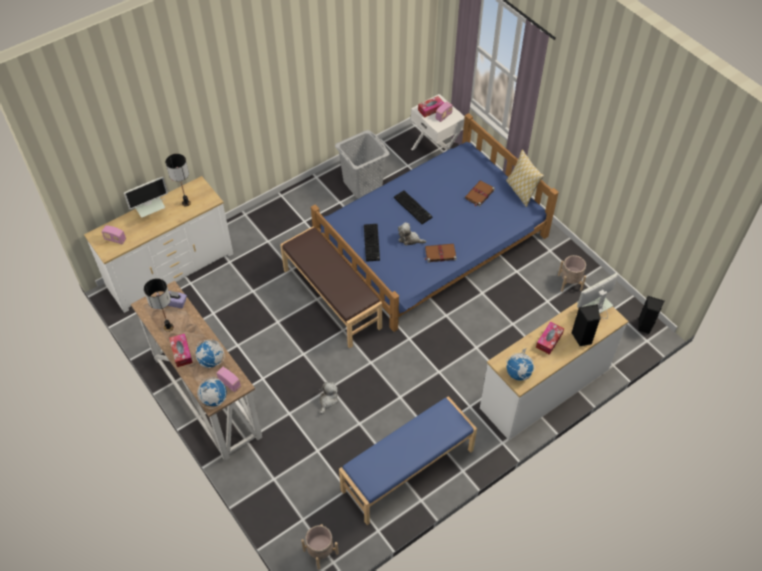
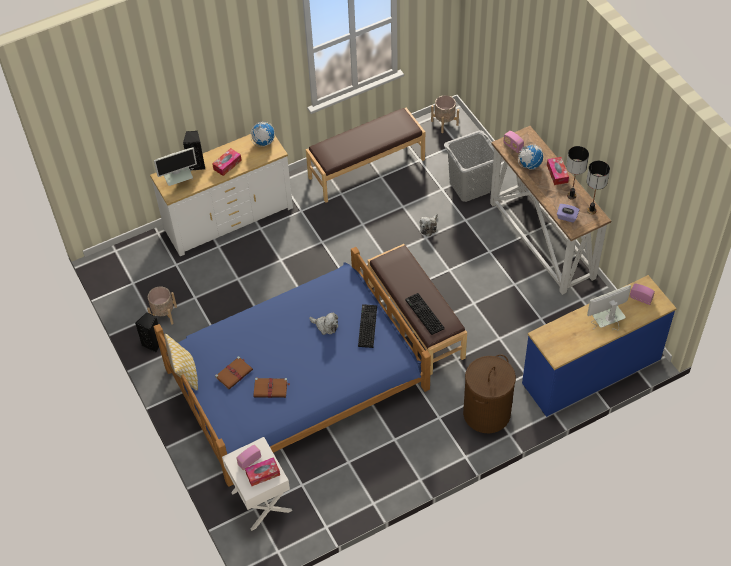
camera: 170 degrees left, 0 degrees up
(170, 270) = (591, 372): white dresser -> blue dresser
(186, 203) = (569, 334): table lamp -> table lamp (591, 210)
(214, 399) = (526, 136): globe -> none
(264, 228) = (487, 413): none -> brown laundry basket
(363, 184) = (362, 462): grey laundry basket -> grey laundry basket (469, 186)
(408, 471) = (366, 168): blue bench -> brown bench
(413, 207) = (313, 364): keyboard -> keyboard (423, 314)
(440, 253) = (297, 307): brown book -> brown book (271, 388)
(645, 326) = (110, 264): black speaker -> black speaker (153, 343)

